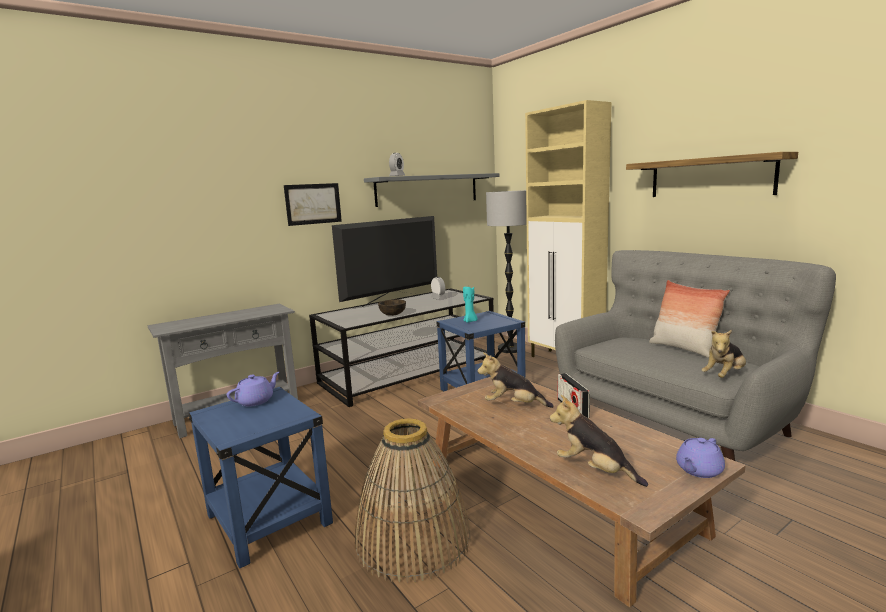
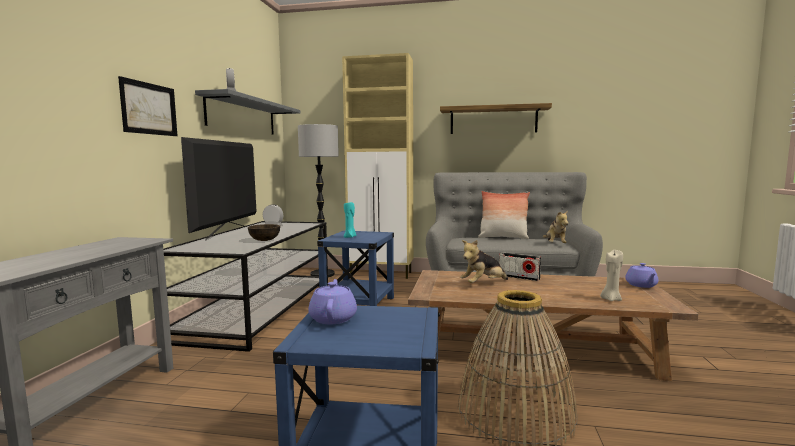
camera: 45 degrees left, 5 degrees down
(594, 470) = (610, 299): plush toy -> beige candle

